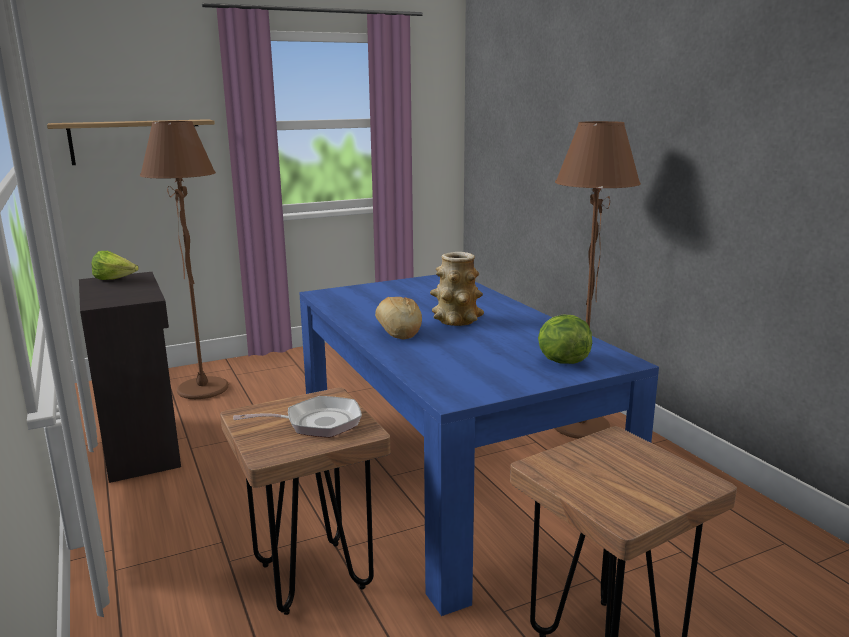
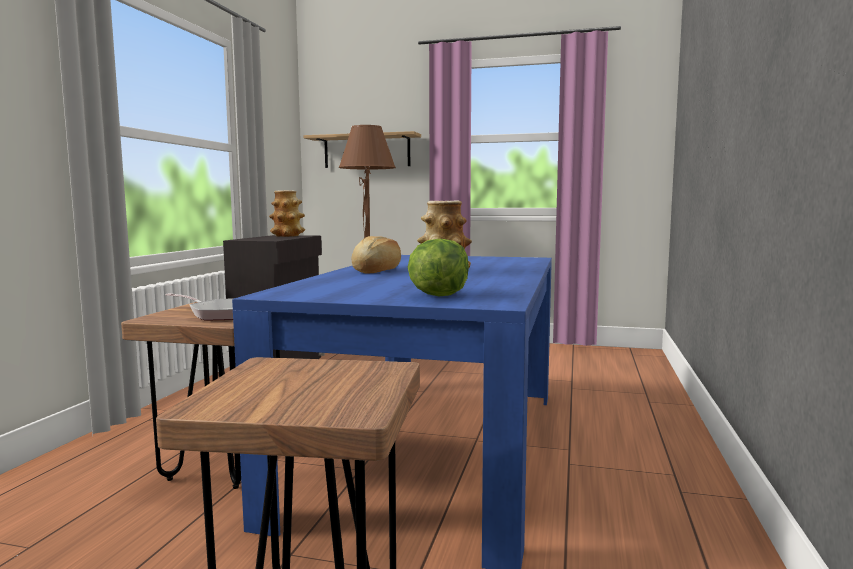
camera: 40 degrees right, 10 degrees down
(115, 280) = (288, 236): lettuce -> vase
(580, 426) = (644, 453): brown floor lamp -> none

